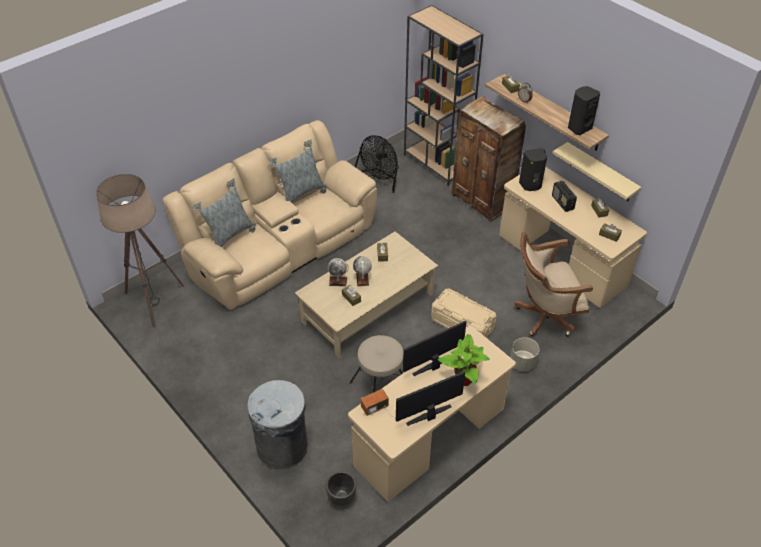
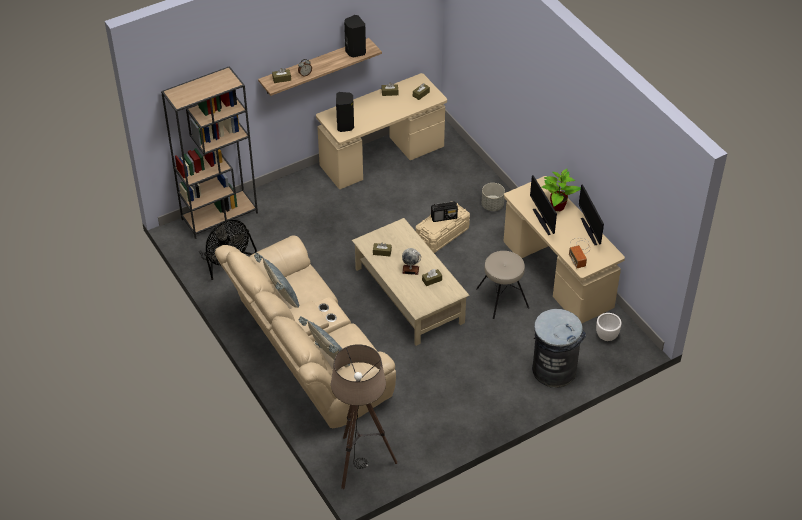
camera: 80 degrees left, 0 degrees up
(338, 281) = (409, 287): globe -> none
(341, 498) = (607, 336): black planter -> white planter
(482, 201) = (288, 192): brown cabinet -> none
(543, 317) = (446, 182): office chair -> none
(562, 203) = (374, 111): radio -> radio (444, 217)
(601, 173) = (370, 69): beige shelf -> none

